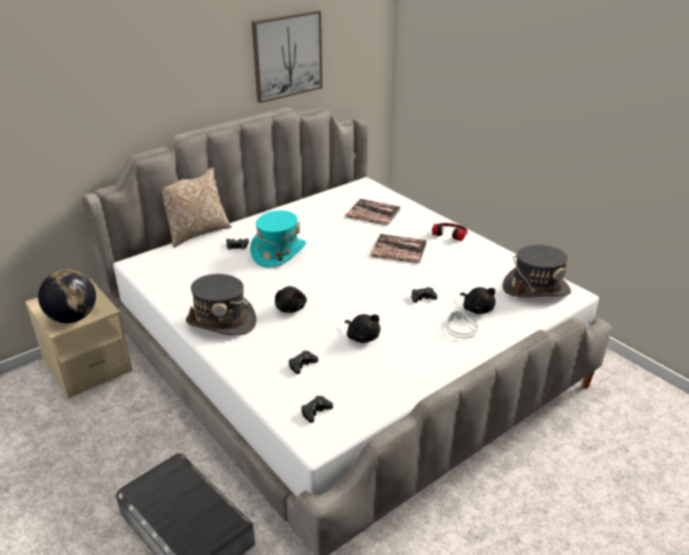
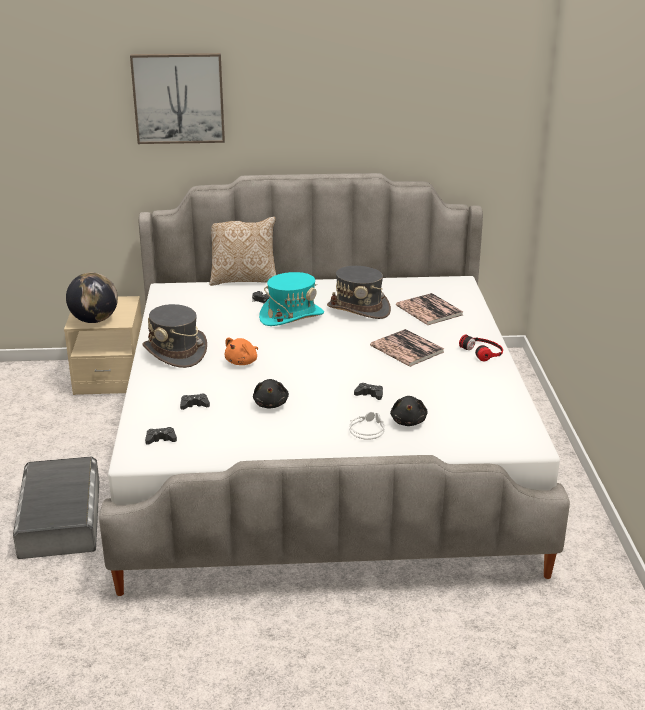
camera: 35 degrees right, 5 degrees down
(287, 55) = (390, 118): picture -> picture (178, 98)
(291, 308) = (242, 362): black plush toy -> orange plush toy
(536, 289) = (497, 427): grey hat -> grey hat (358, 309)

